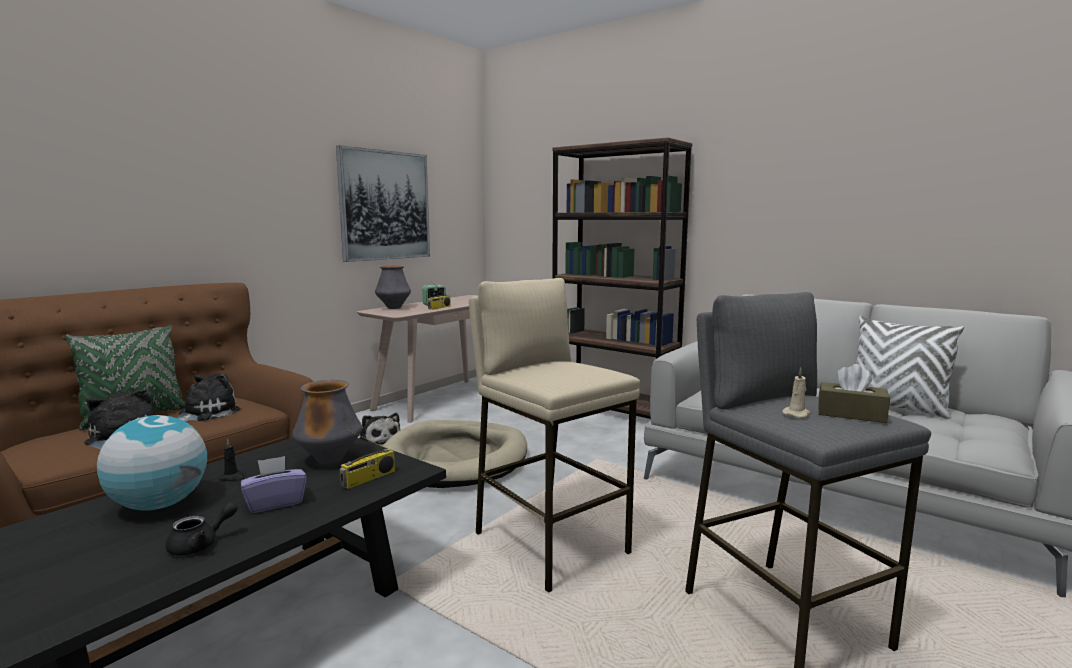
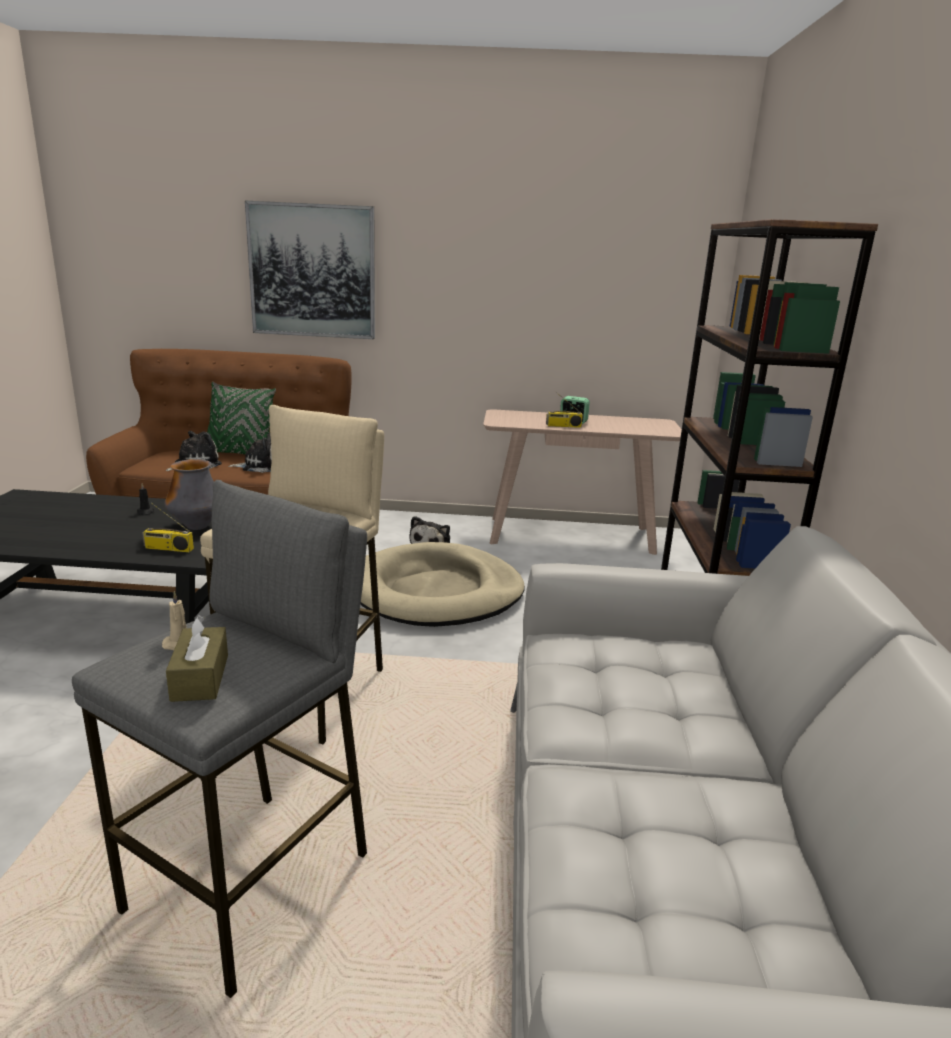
camera: 55 degrees right, 10 degrees up
(159, 505) = (93, 510): globe -> none
(200, 544) = (41, 538): black teapot -> none
(275, 502) = (110, 536): purple tissue box -> none
(385, 205) = (548, 292): picture -> picture (312, 271)
(393, 308) = (527, 414): vase -> none
(895, 408) = (721, 822): white pillow -> none

